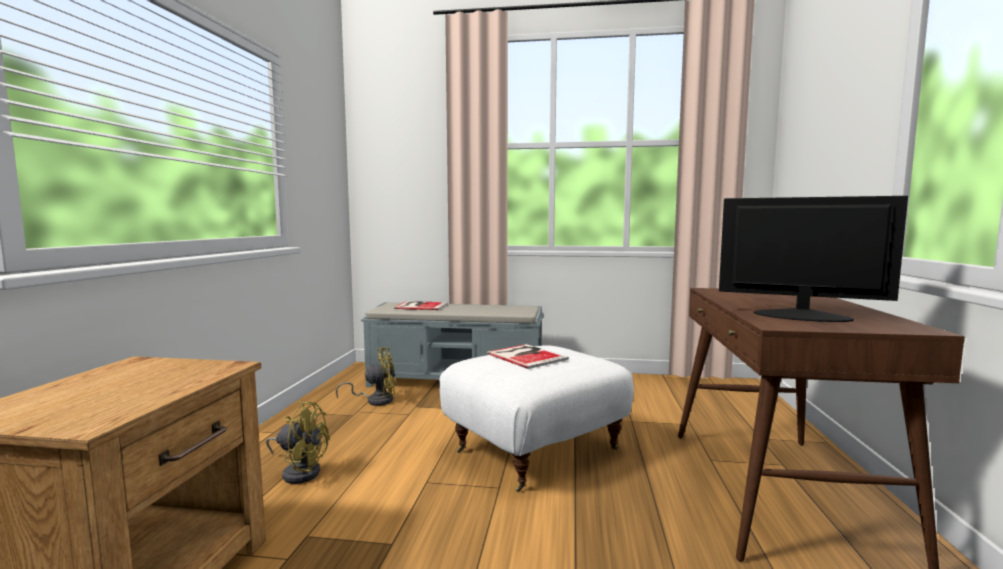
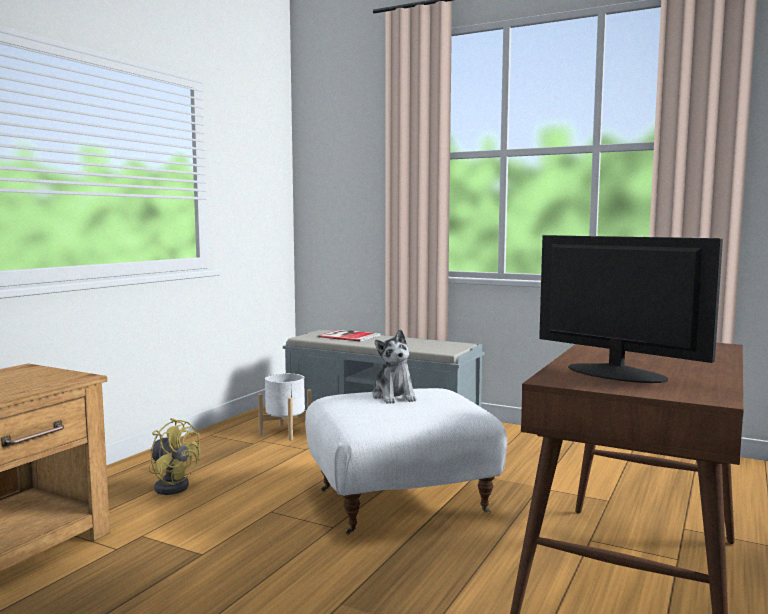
camera: 20 degrees right, 0 degrees up
(375, 400) = (285, 432): yellow fan -> white planter
(527, 356) = (394, 396): book -> plush toy

